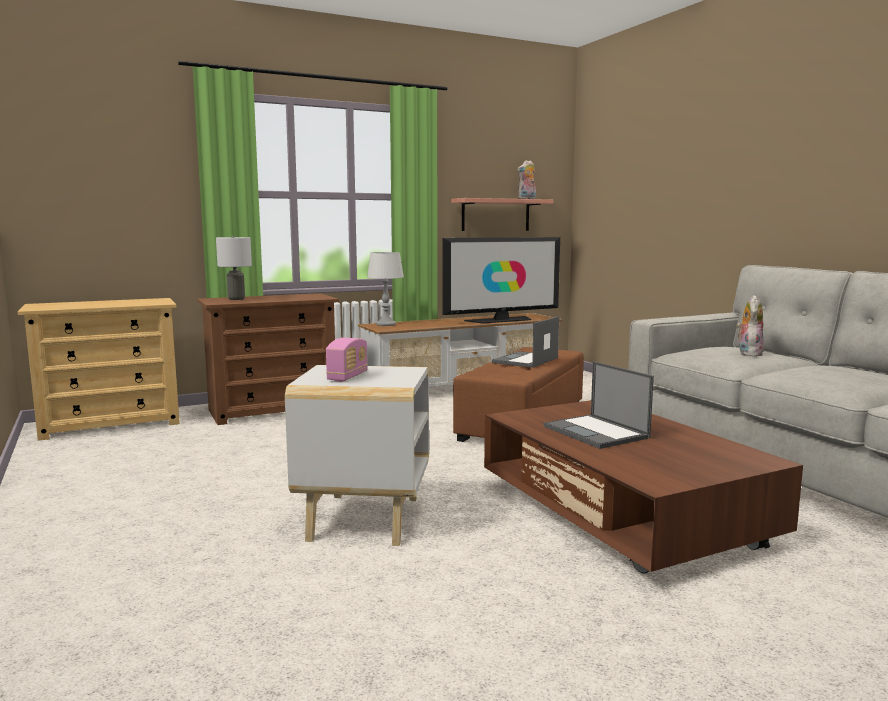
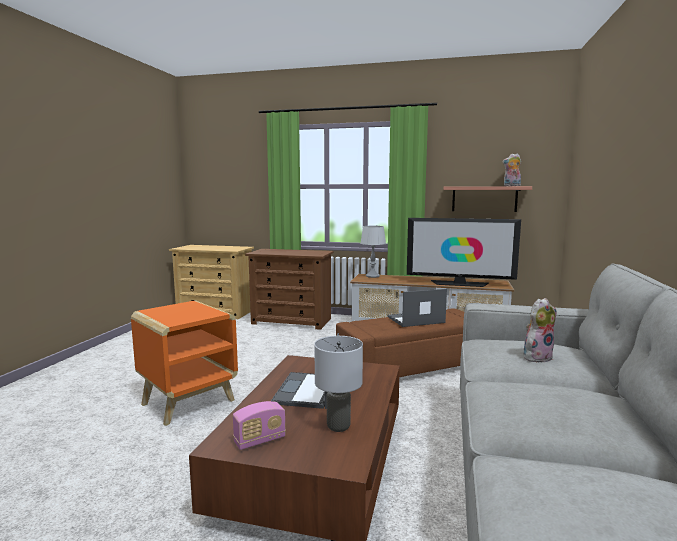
camera: 40 degrees right, 0 degrees up
(236, 299) = (273, 251): white table lamp -> white table lamp (338, 426)
(347, 377) = (172, 312): radio -> radio (260, 440)
(364, 517) = (189, 401): white side table -> orange side table

